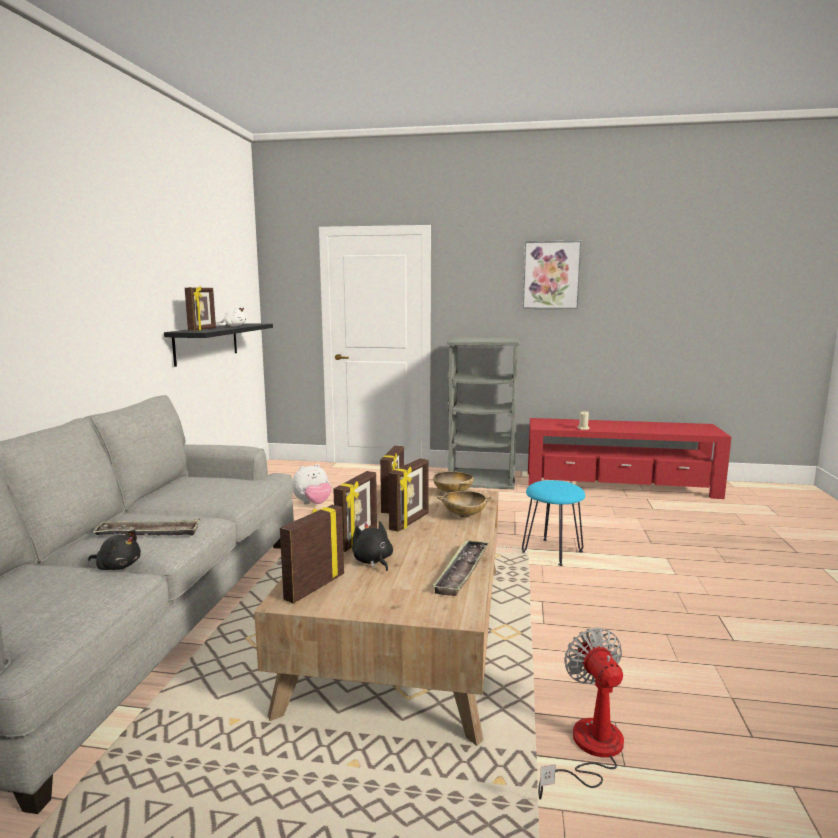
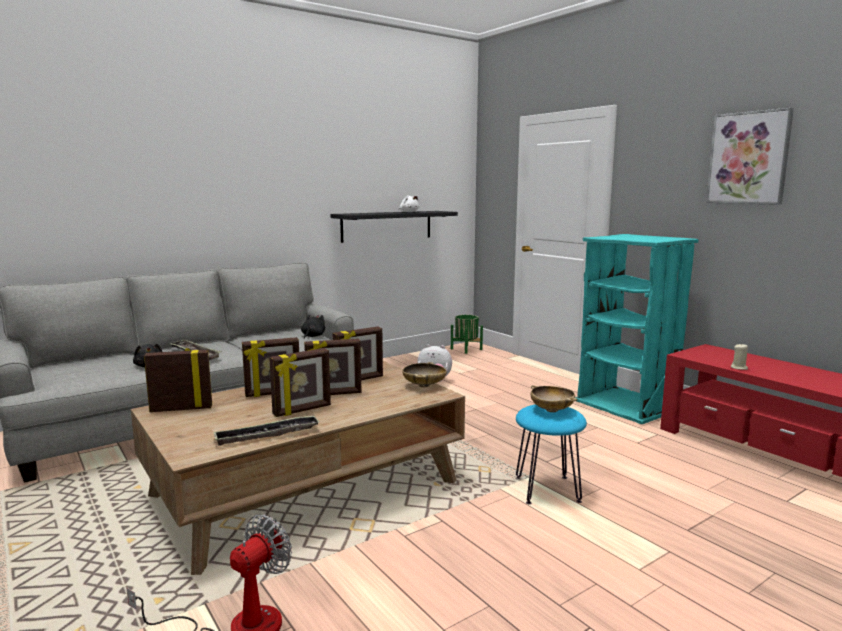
camera: 45 degrees right, 0 degrees up
(203, 329) = (364, 213): picture frame -> picture frame (302, 410)
(279, 468) = (466, 349): none -> green planter
(373, 561) = (244, 408): black plush toy -> black plush toy (312, 336)
(464, 515) = (381, 403): beige bowl -> beige bowl (552, 410)
(481, 479) = (627, 405): grey bookcase -> turquoise bookcase

